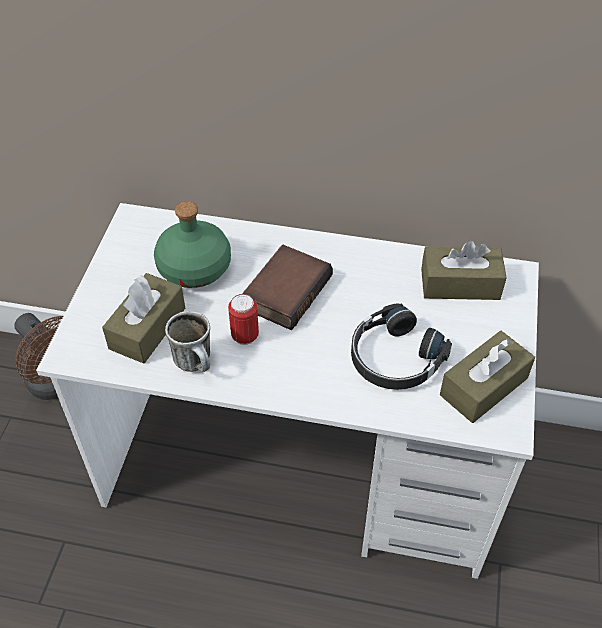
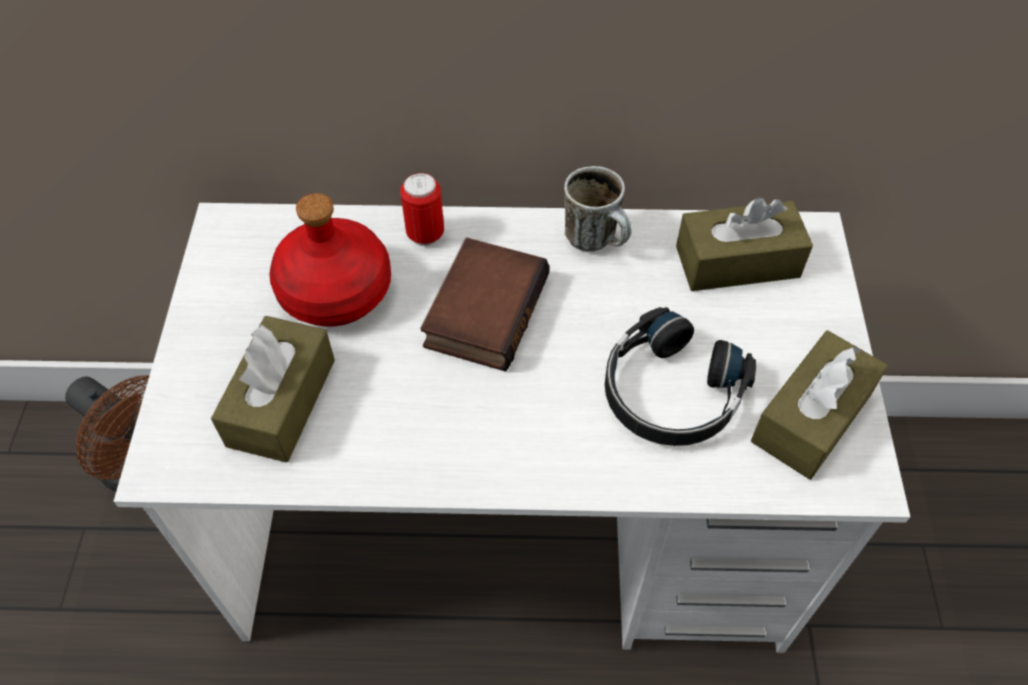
camera: 10 degrees left, 5 degrees up
(194, 268) = (335, 292): green bottle -> red bottle
(197, 364) = (372, 450): mug -> mug (597, 241)
(245, 336) = (437, 392): can -> can (425, 234)

